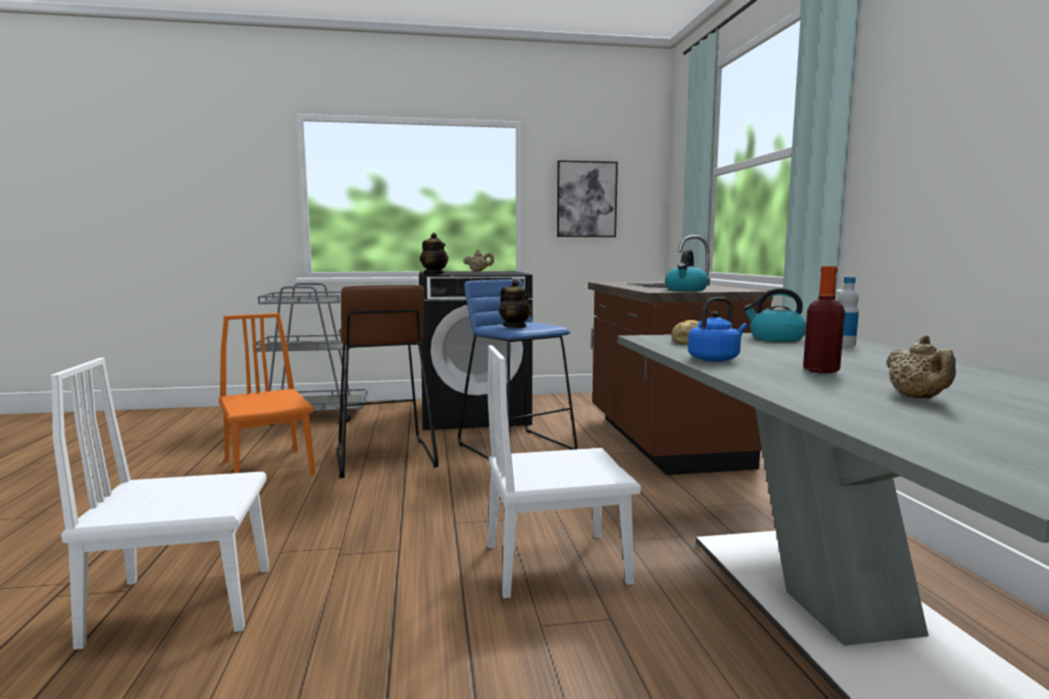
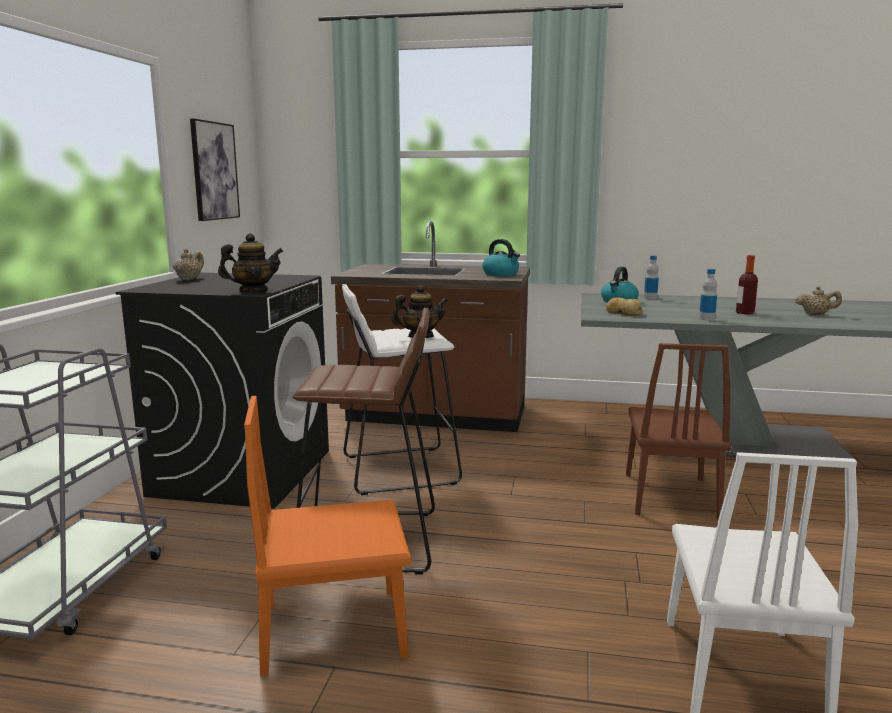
camera: 70 degrees left, 5 degrees up
(517, 447) = (398, 470): blue stool -> white stool
(556, 563) = (670, 495): white chair -> brown chair
(715, 359) = (706, 319): blue kettle -> bottle

